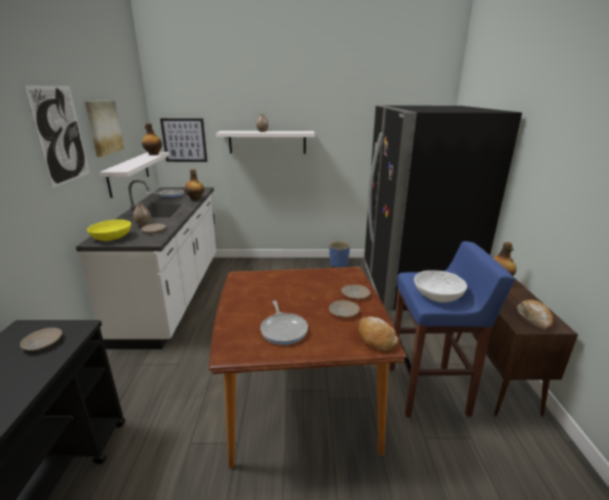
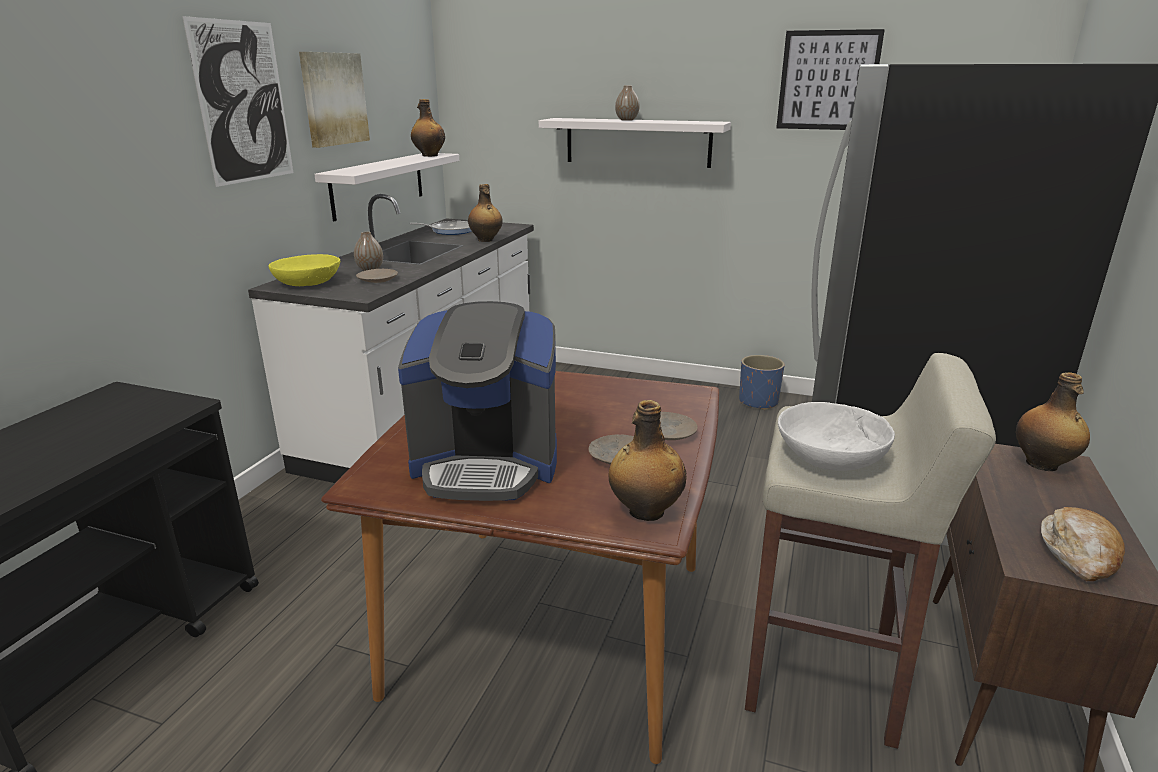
camera: 20 degrees right, 0 degrees up
(42, 343) = (123, 416): beige plate -> none
(184, 140) = (491, 134): picture -> picture (828, 80)
(284, 329) = (486, 465): frying pan -> coffee machine
(375, 338) = (645, 511): bread -> bottle
(429, 390) = (824, 674): blue stool -> beige stool

